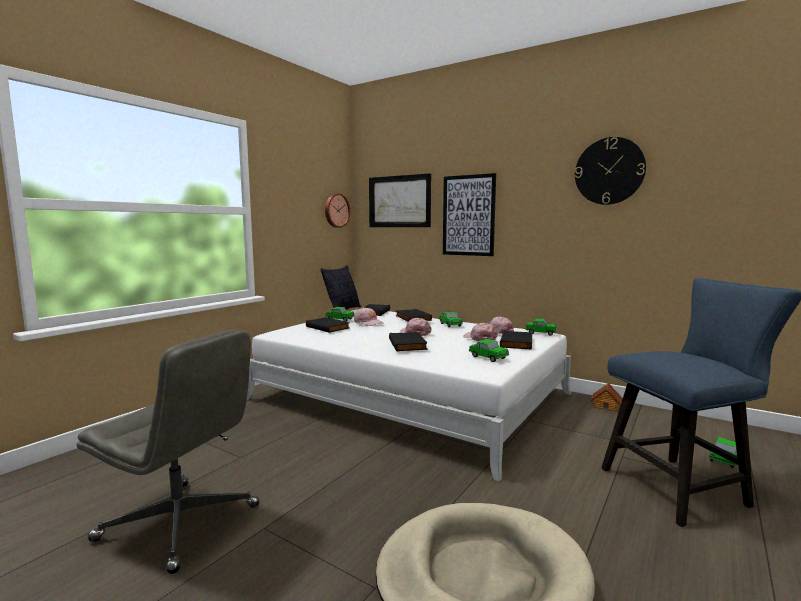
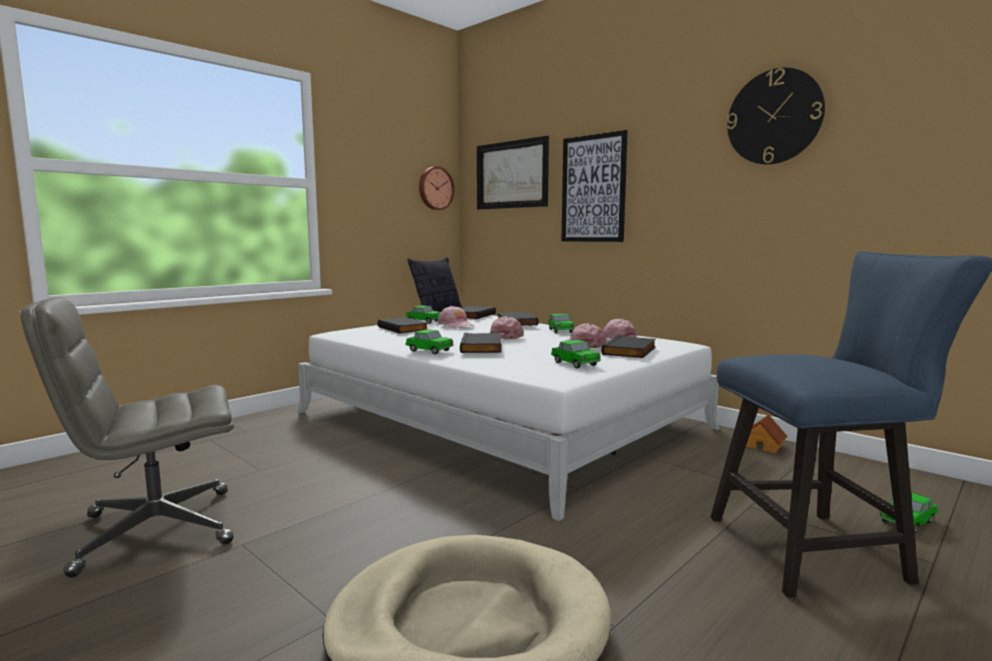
camera: 10 degrees right, 0 degrees up
(181, 523) = (155, 530): grey office chair -> grey office chair turned 120 degrees clockwise
(540, 333) = (674, 342): toy car -> toy car (429, 351)

